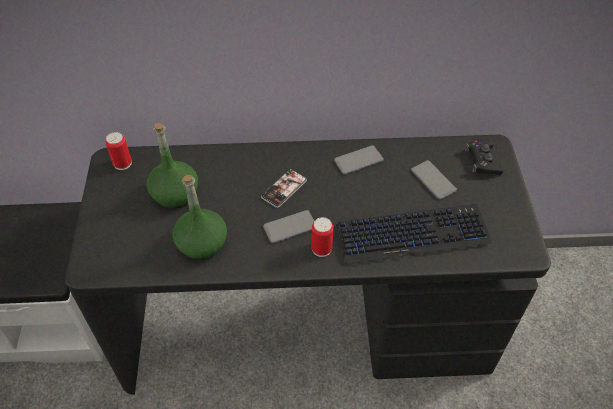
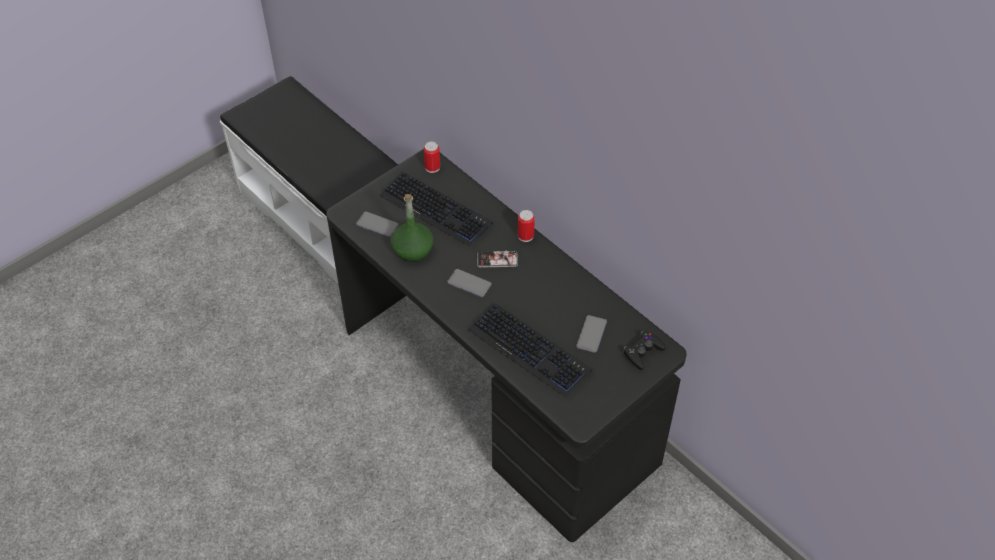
camera: 50 degrees right, 0 degrees up
(175, 194) = (436, 210): green bottle -> keyboard
(321, 248) = (469, 310): can -> can (525, 236)
(358, 160) = (565, 282): phone -> phone (377, 225)

